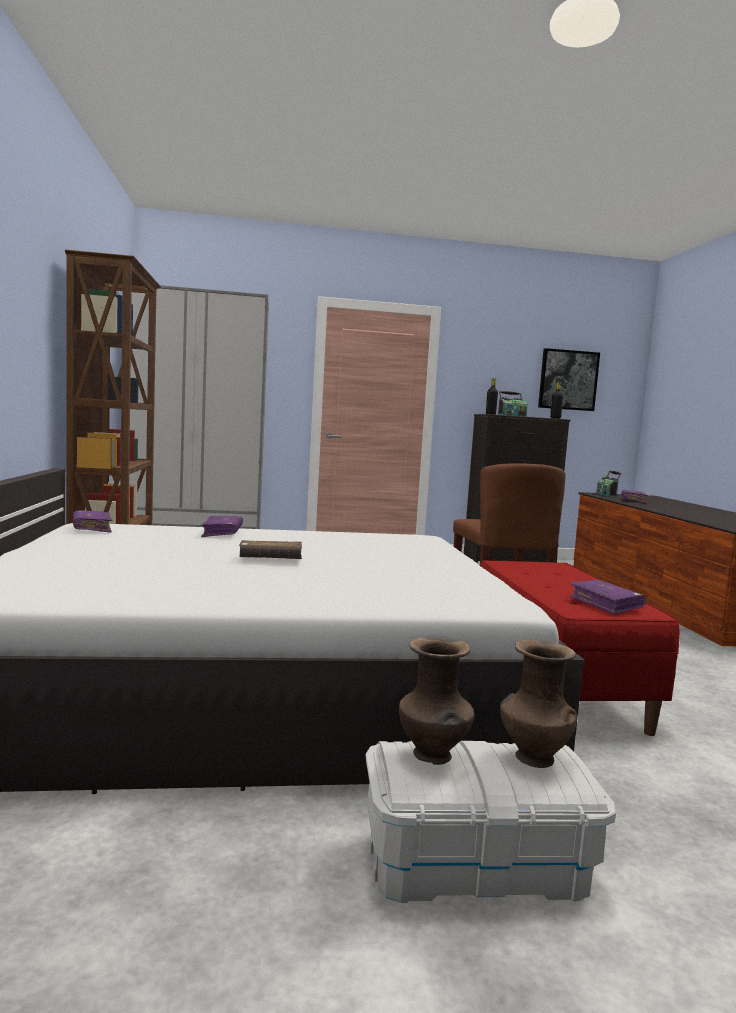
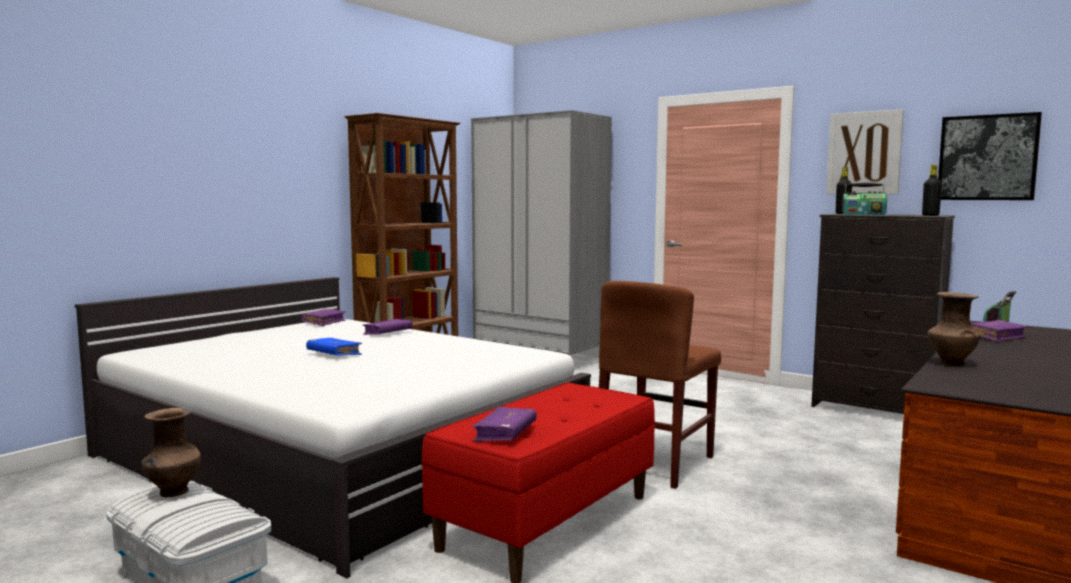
camera: 45 degrees right, 0 degrees up
(270, 559) = (334, 354): brown book -> blue book
(491, 368) = (864, 153): none -> picture
(532, 758) = (208, 512): brown vase -> brown vase (950, 363)

